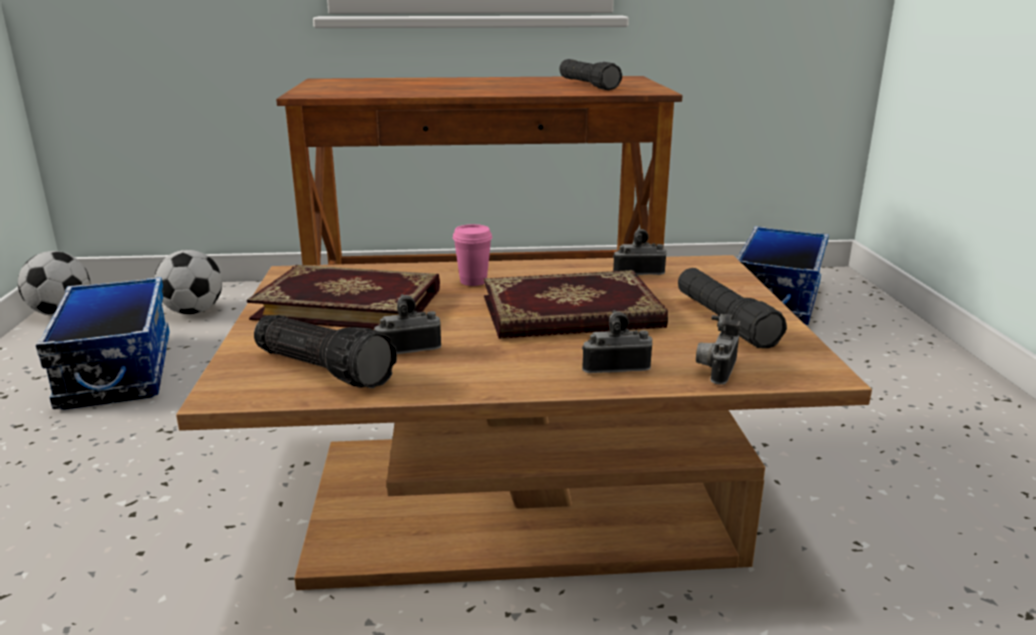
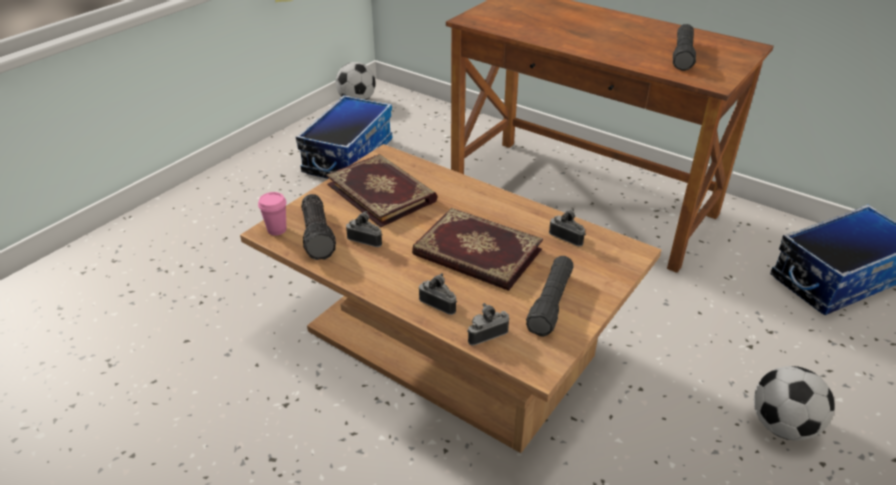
camera: 40 degrees right, 15 degrees up
(194, 311) = (420, 125): football -> football (783, 425)
(473, 281) = (463, 202): pink cup -> pink cup (277, 230)

